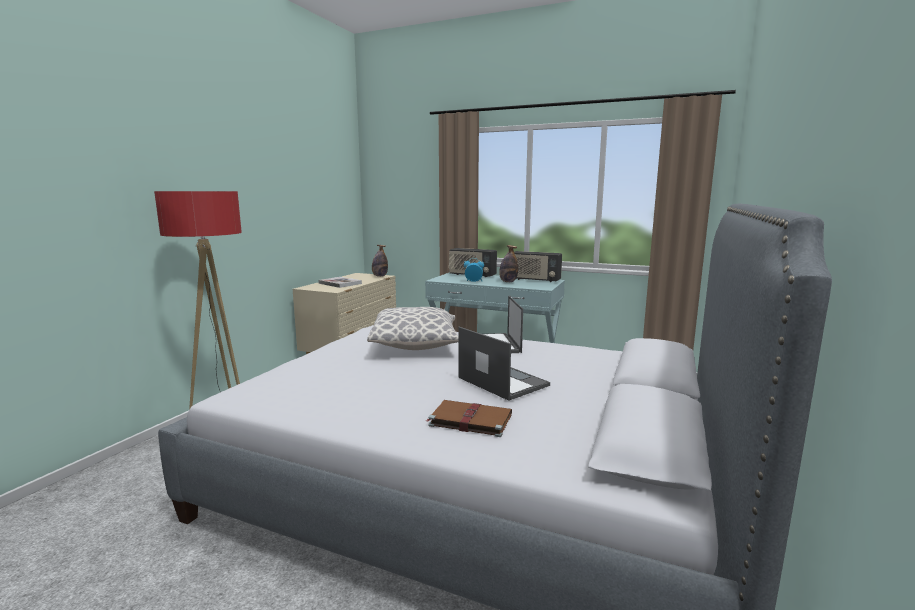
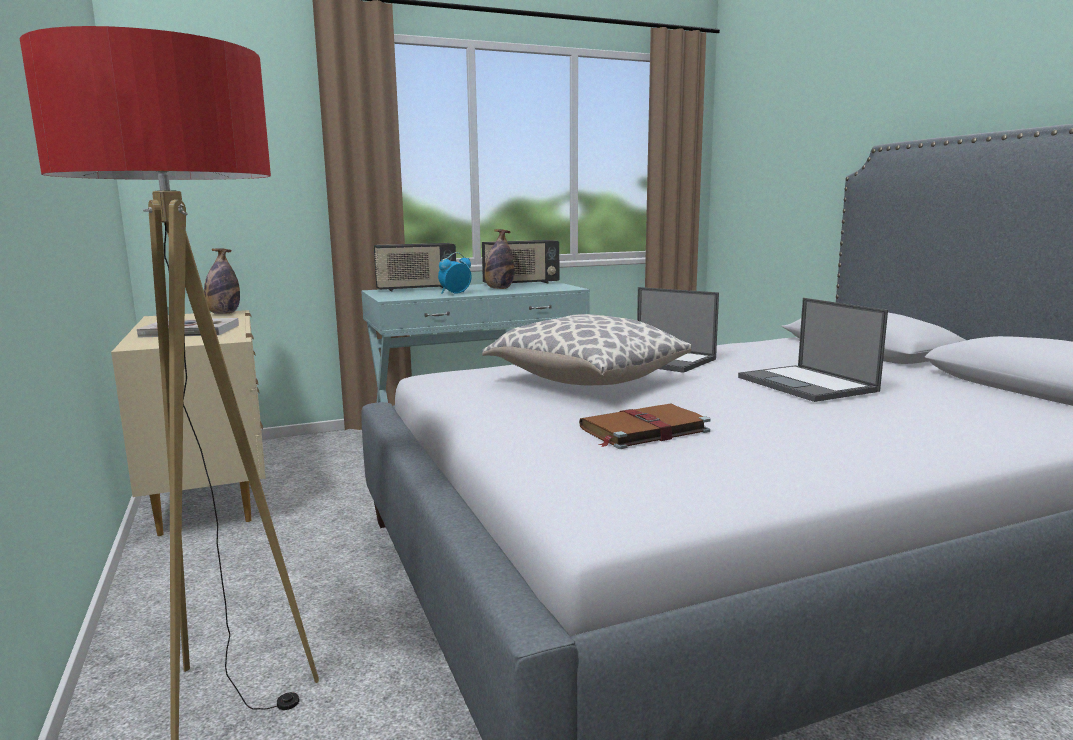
camera: 45 degrees left, 0 degrees up
(469, 420) = (922, 421): brown book -> brown book (642, 430)
(501, 381) = (808, 384): laptop -> laptop turned 120 degrees counterclockwise

